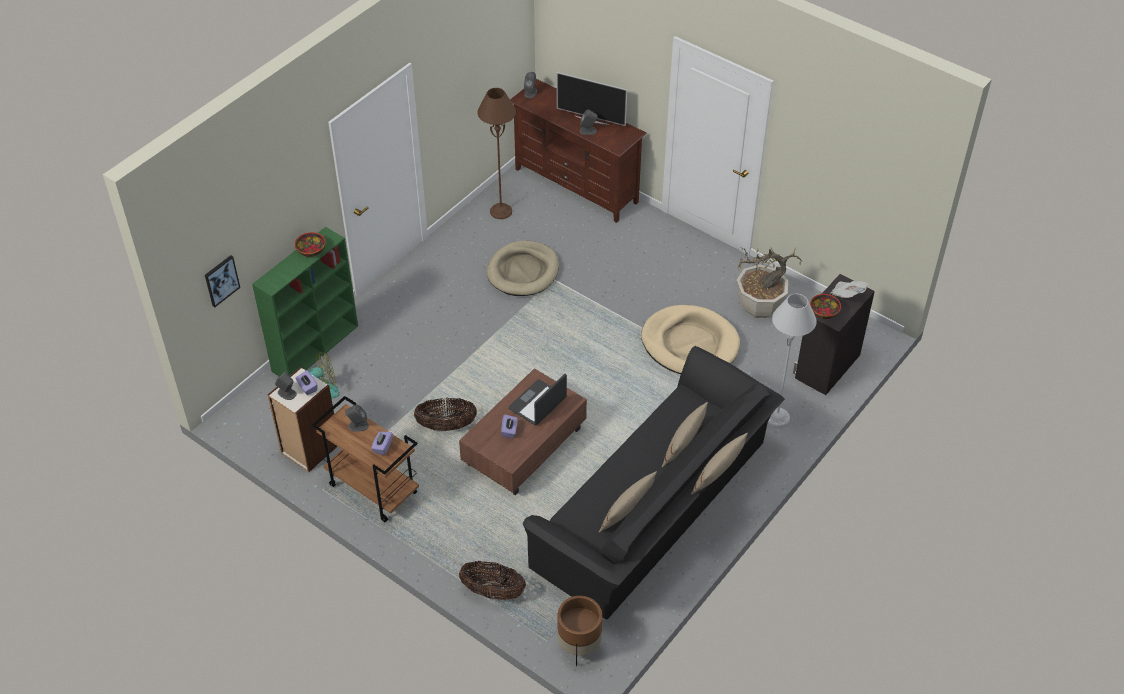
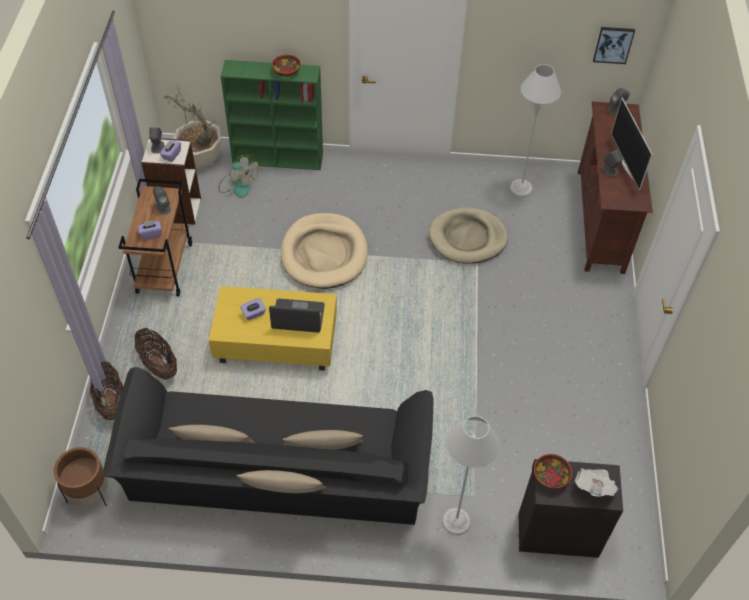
camera: 55 degrees right, 5 degrees up
(221, 280) = (195, 35): picture -> picture (613, 44)
(446, 425) = (260, 278): basket -> basket (158, 364)
(501, 211) = (521, 188): brown floor lamp -> grey floor lamp
(523, 447) = (275, 341): brown coffee table -> yellow coffee table
(690, 344) = (488, 402): beige dog bed -> beige dog bed (324, 253)
(759, 307) = (584, 435): potted plant -> potted plant (200, 159)

